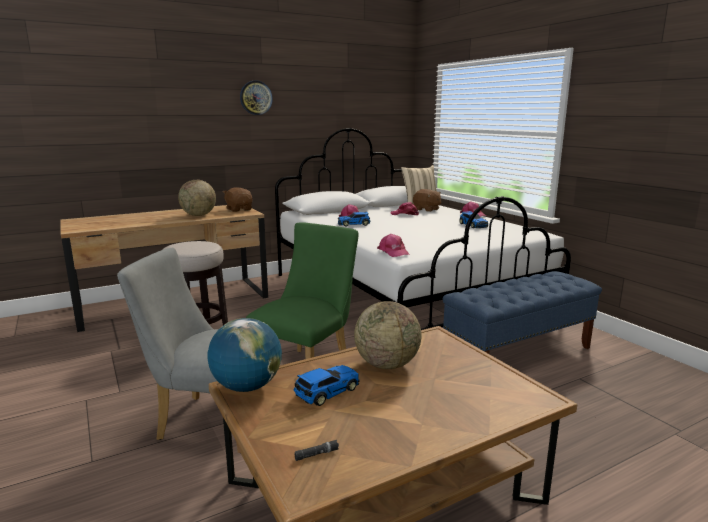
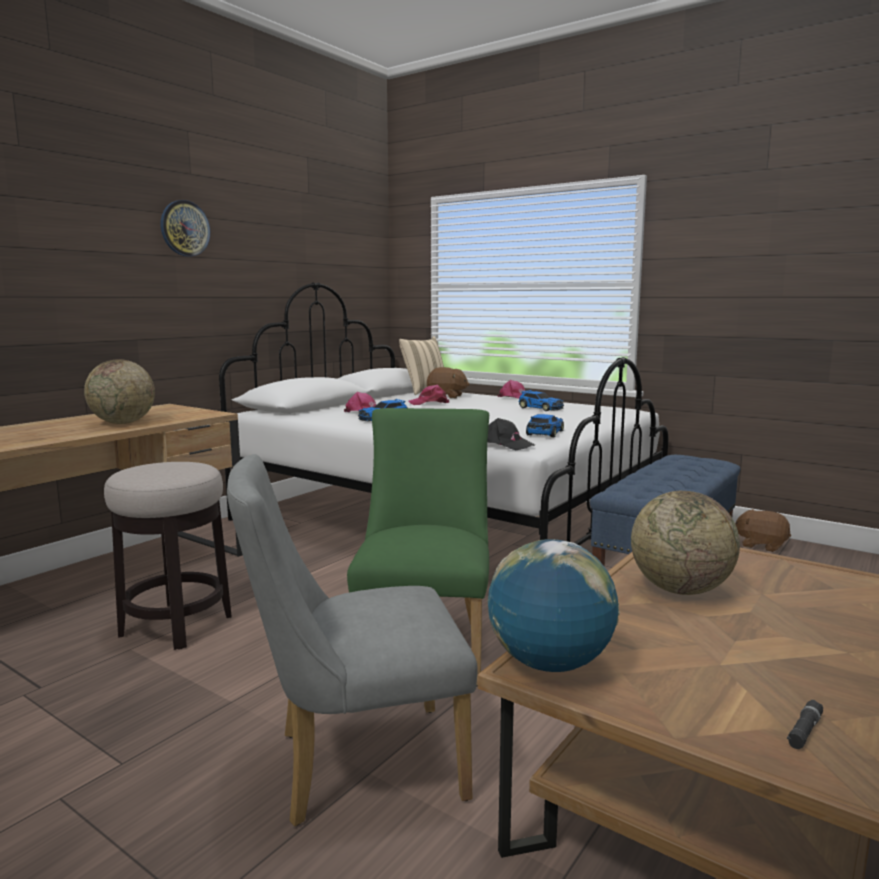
camera: 25 degrees left, 5 degrees down
(239, 209) = (182, 411): brown plush toy -> brown plush toy (761, 545)
(326, 391) = (666, 642): toy car -> toy car (545, 433)
(393, 252) = (506, 445): pink cap -> black cap

